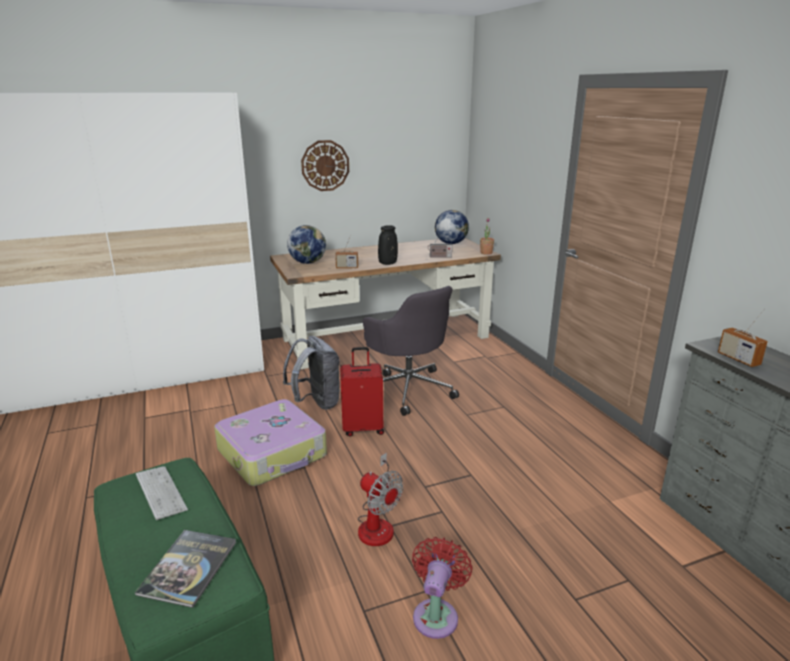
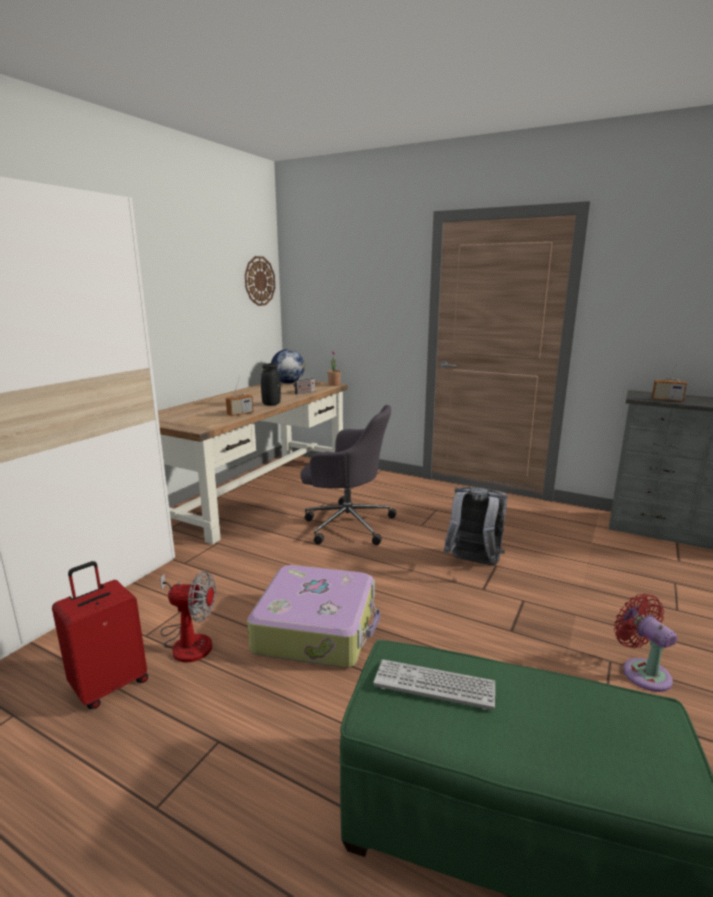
camera: 40 degrees left, 5 degrees down
(188, 567) = (610, 726): book -> none
(307, 262) = (186, 418): globe -> none
(316, 403) = (283, 566): grey backpack -> grey backpack (473, 563)
(325, 165) = (168, 306): wall clock -> wall clock (259, 281)
(363, 428) = (361, 568): red suitcase -> red suitcase (110, 685)
(378, 523) = (500, 634): fan -> fan (188, 640)

